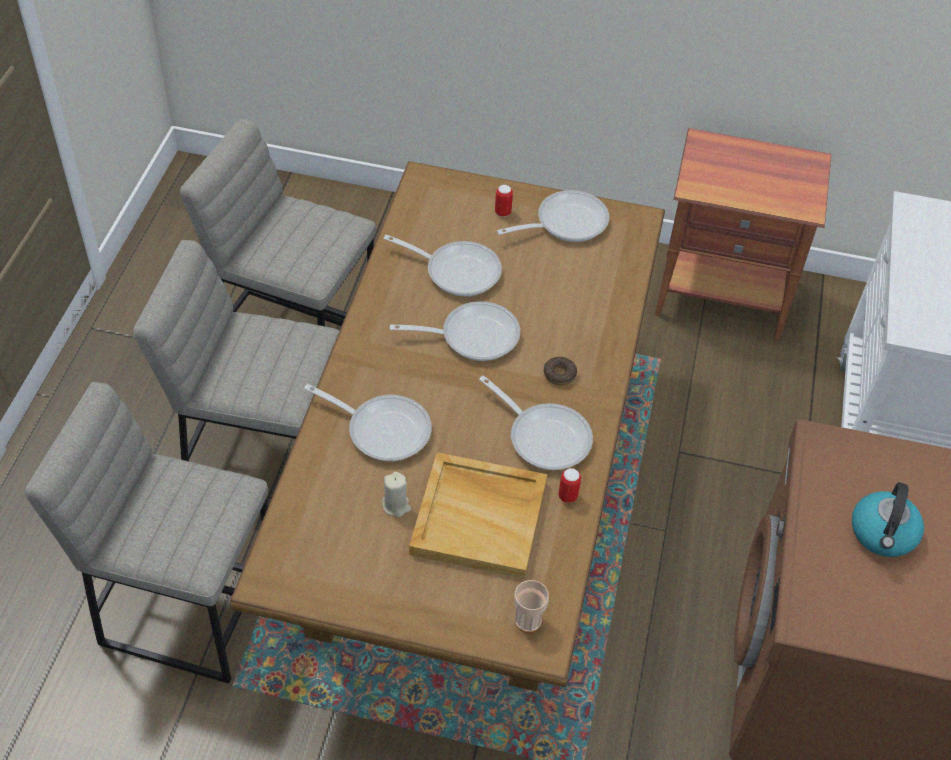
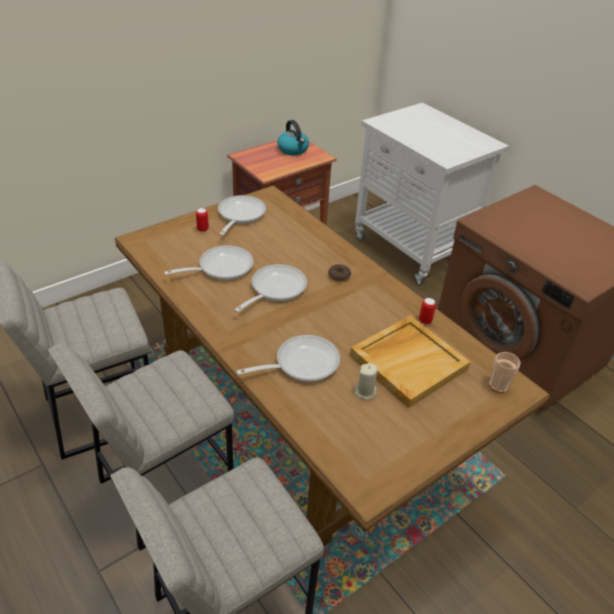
camera: 50 degrees left, 10 degrees down
(544, 436) = (375, 305): frying pan -> none
(883, 534) = (549, 235): kettle -> kettle (293, 150)

